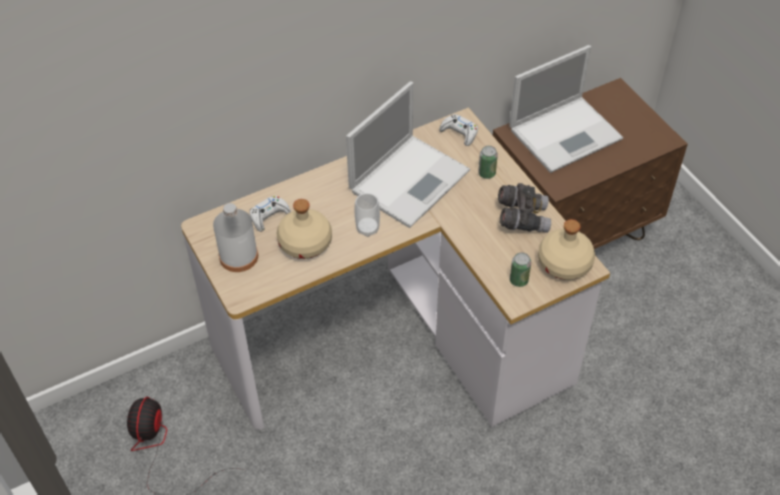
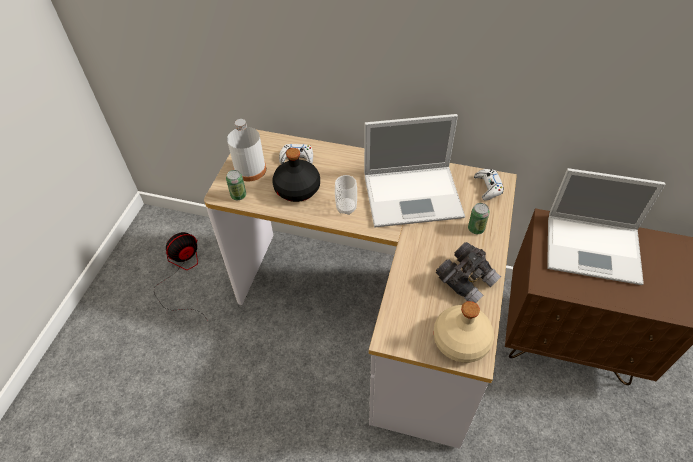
camera: 45 degrees right, 0 degrees up
(305, 243) = (297, 189): beige bottle -> black bottle
(518, 280) = (408, 325): can -> can (238, 195)

